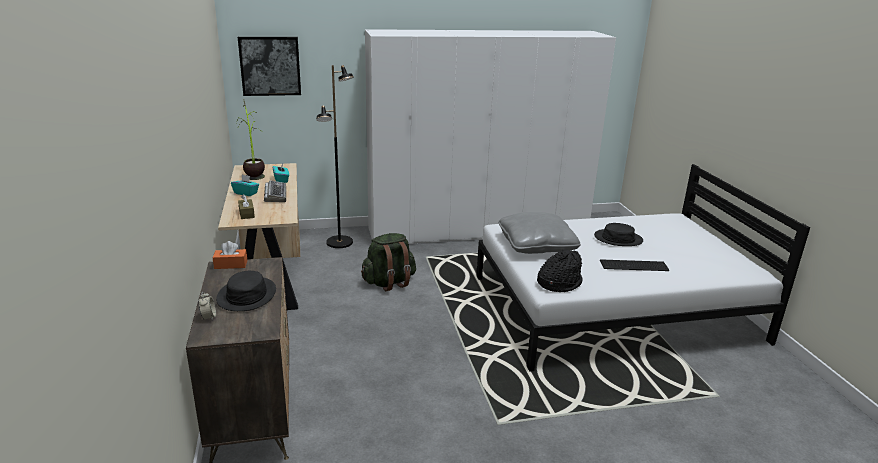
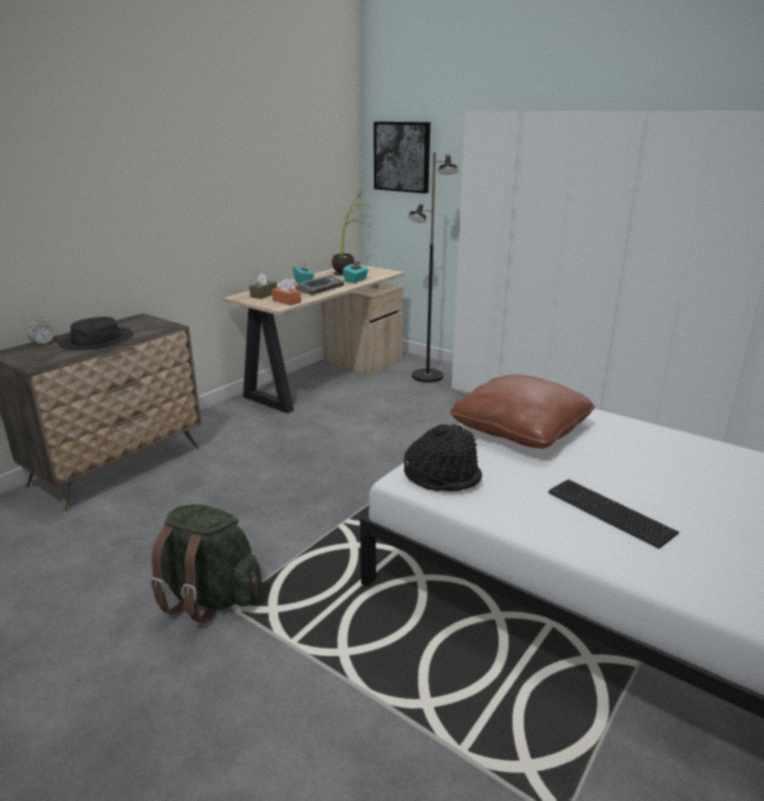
camera: 50 degrees right, 0 degrees up
(231, 265) = (147, 319): orange tissue box -> orange tissue box (286, 301)
(389, 282) = (402, 427): green backpack -> green backpack (210, 597)
(536, 245) = (520, 429): grey pillow -> brown pillow
(618, 238) = (671, 472): black hat -> none

